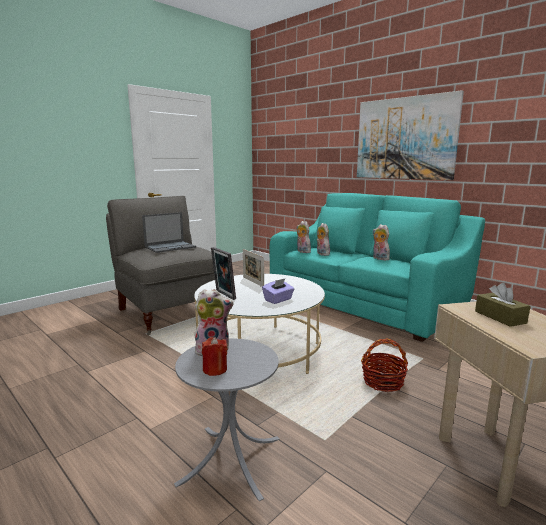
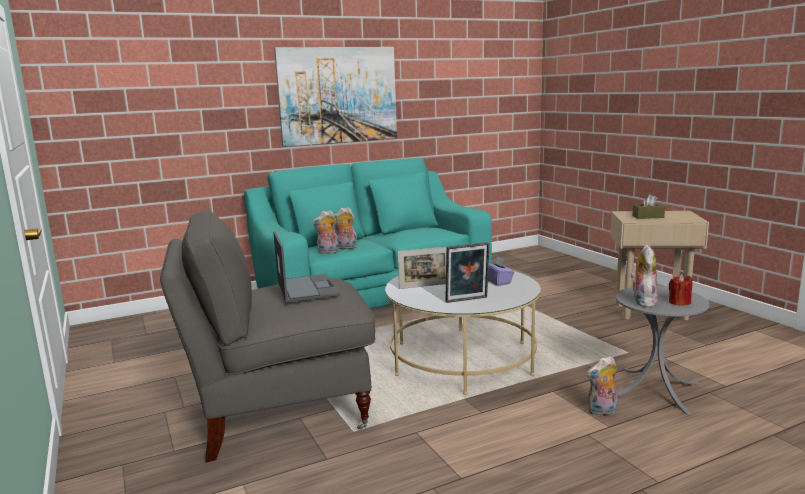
camera: 70 degrees left, 0 degrees up
(379, 258) = (412, 230): plush toy -> plush toy (602, 412)
(383, 382) = (546, 319): basket -> none

